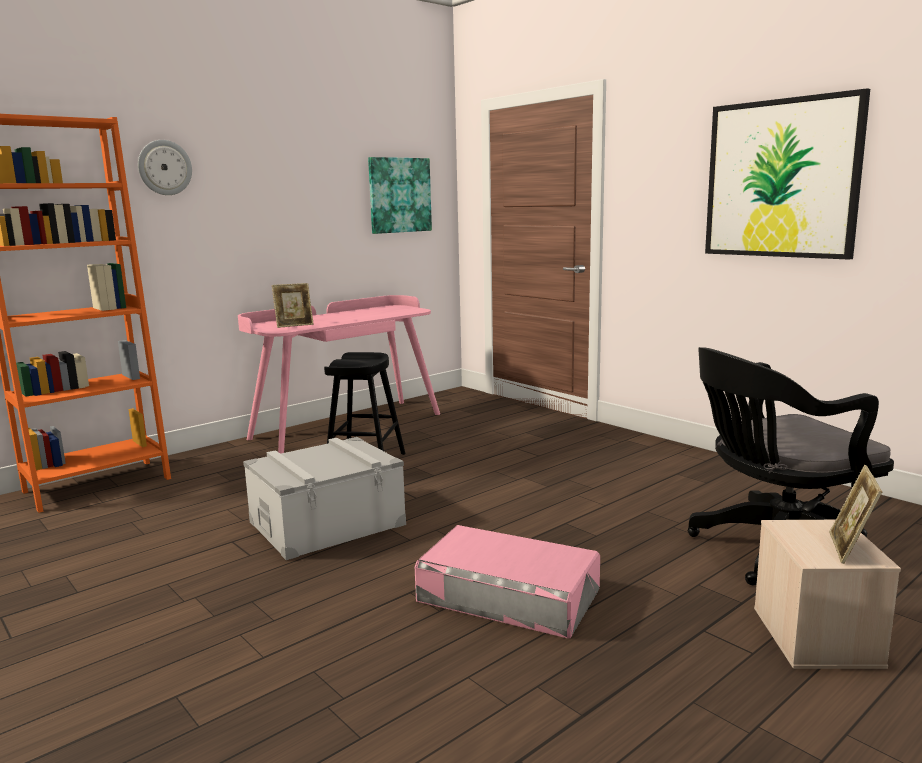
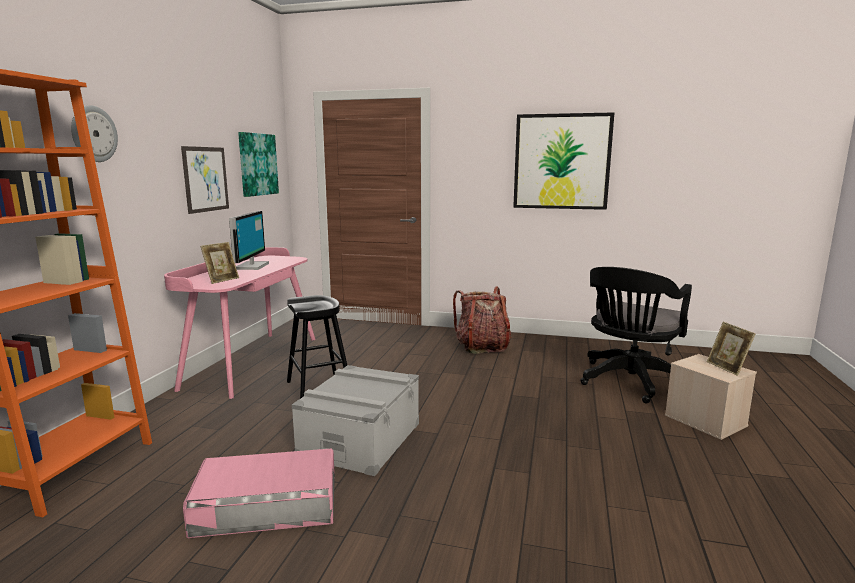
camera: 35 degrees left, 0 degrees up
(313, 213) = (206, 179): none -> picture
(353, 314) = (250, 266): none -> monitor
(508, 594) = (550, 448): pink storage box -> pink storage box (267, 504)
(625, 458) = (482, 346): none -> backpack

